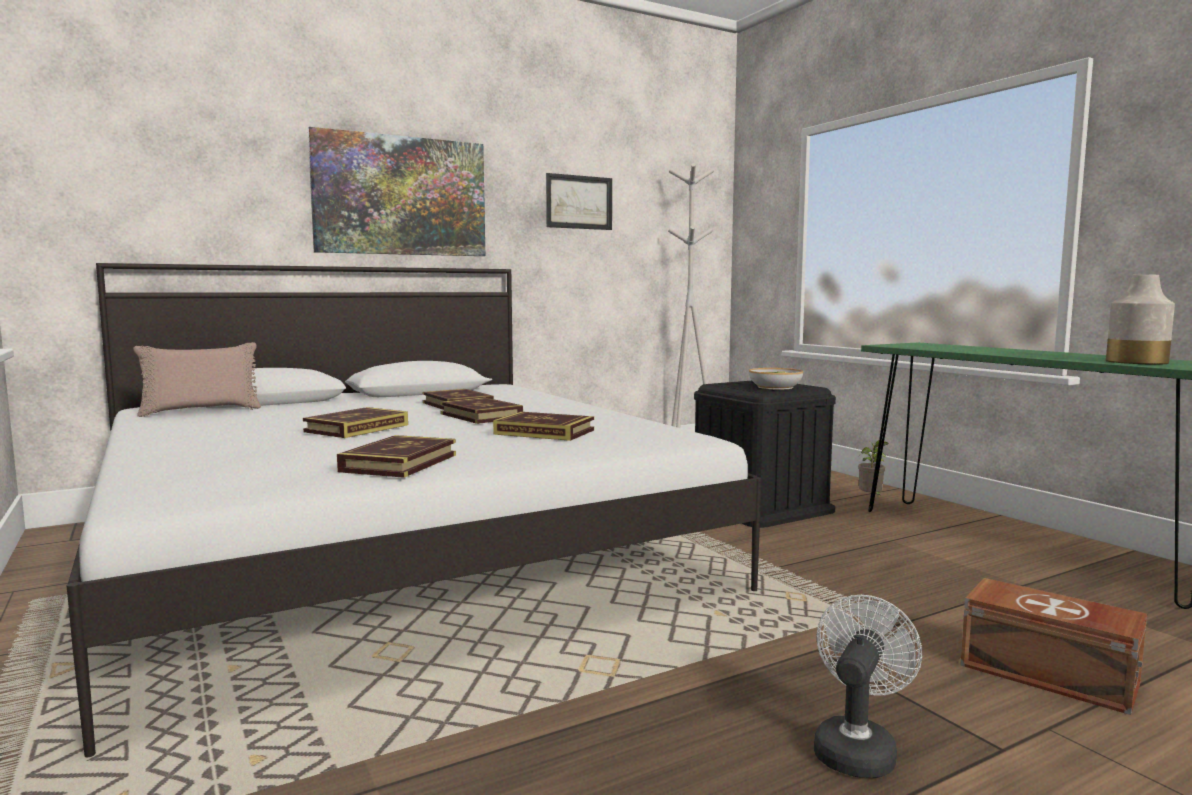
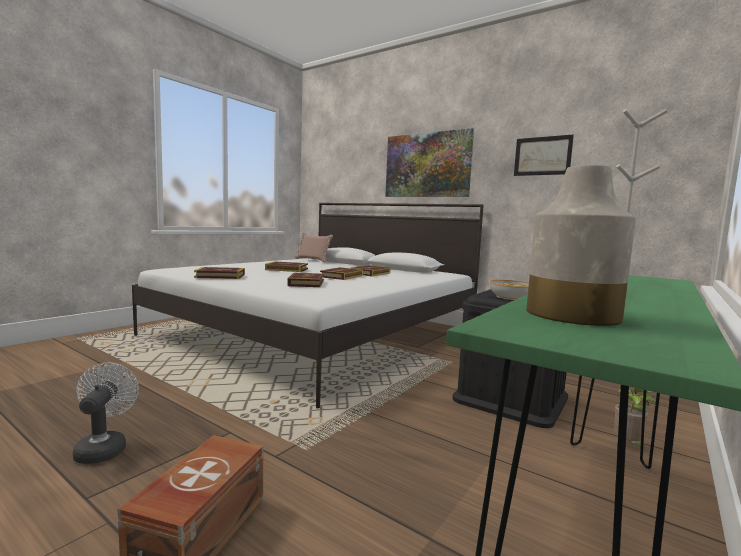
camera: 65 degrees right, 0 degrees up
(857, 748) = (104, 448): white fan -> white fan turned 105 degrees counterclockwise

